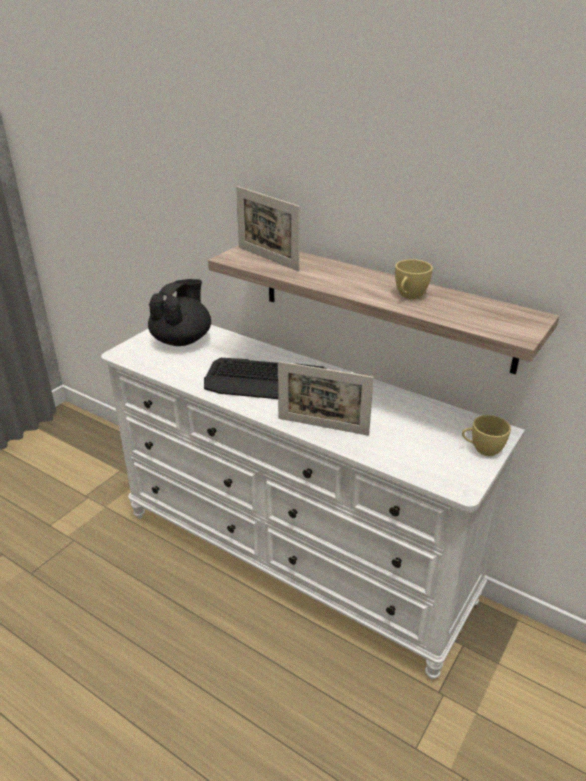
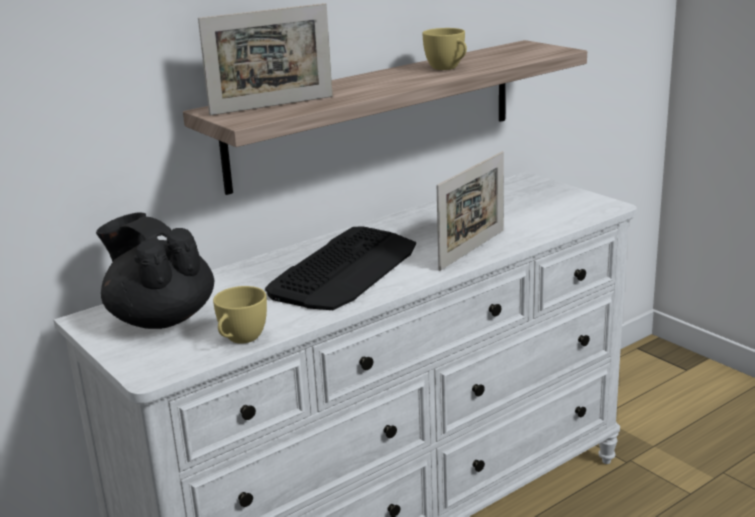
camera: 70 degrees left, 10 degrees down
(482, 449) = (551, 190): yellow cup -> yellow cup (240, 339)

